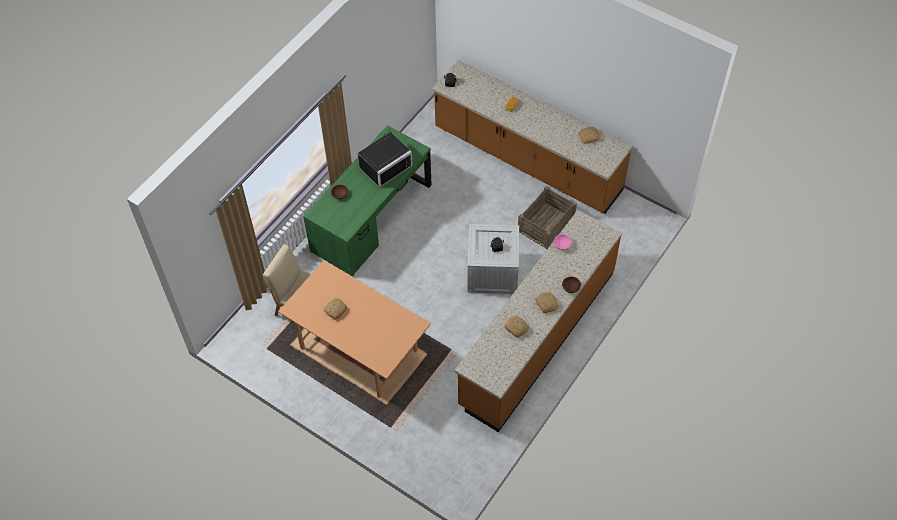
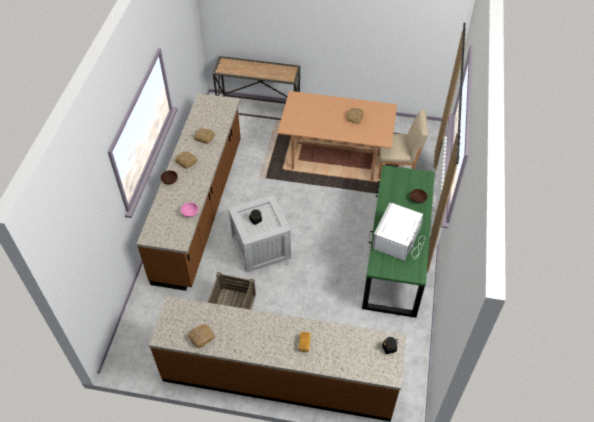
camera: 155 degrees right, 5 degrees down
(383, 165) = (399, 240): black microwave -> white microwave
(410, 457) = (259, 107): none -> console table

